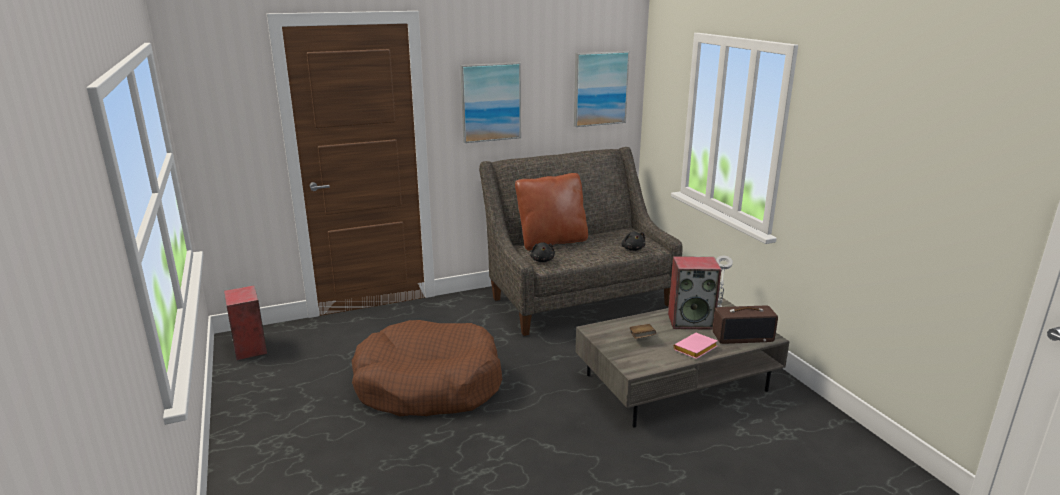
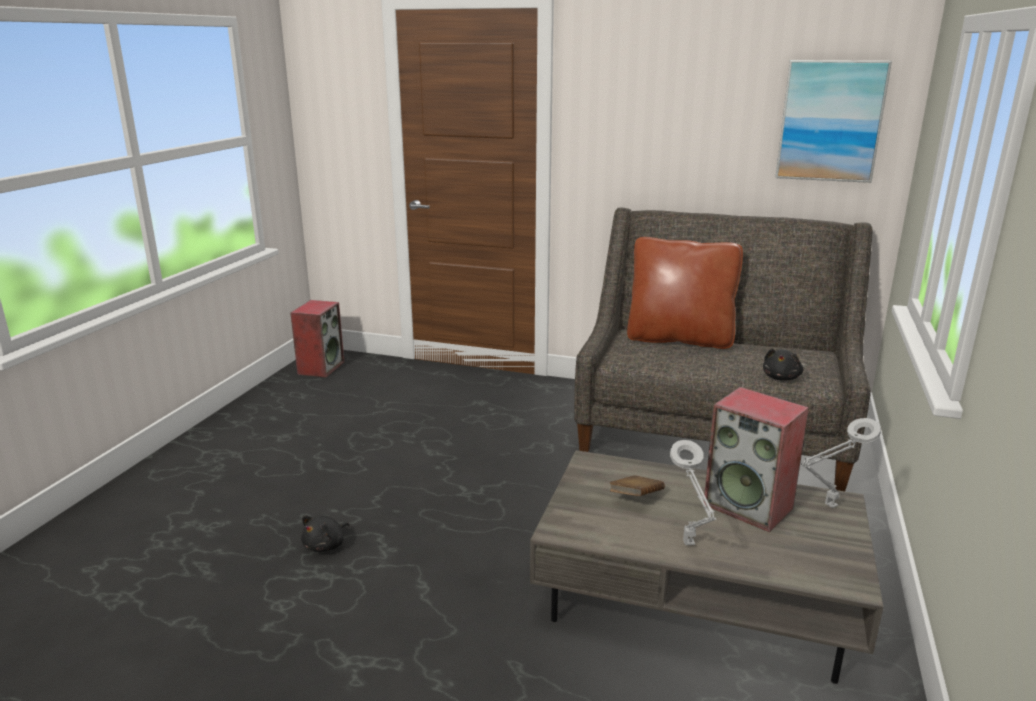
camera: 40 degrees right, 0 degrees up
(428, 384) = (407, 462): brown dog bed -> none
(490, 102) = (643, 125): picture -> none
(542, 260) = (629, 355): black plush toy -> black plush toy (326, 545)
(695, 350) = (689, 546): pink book -> grey table lamp
(743, 337) = (801, 563): radio -> none

